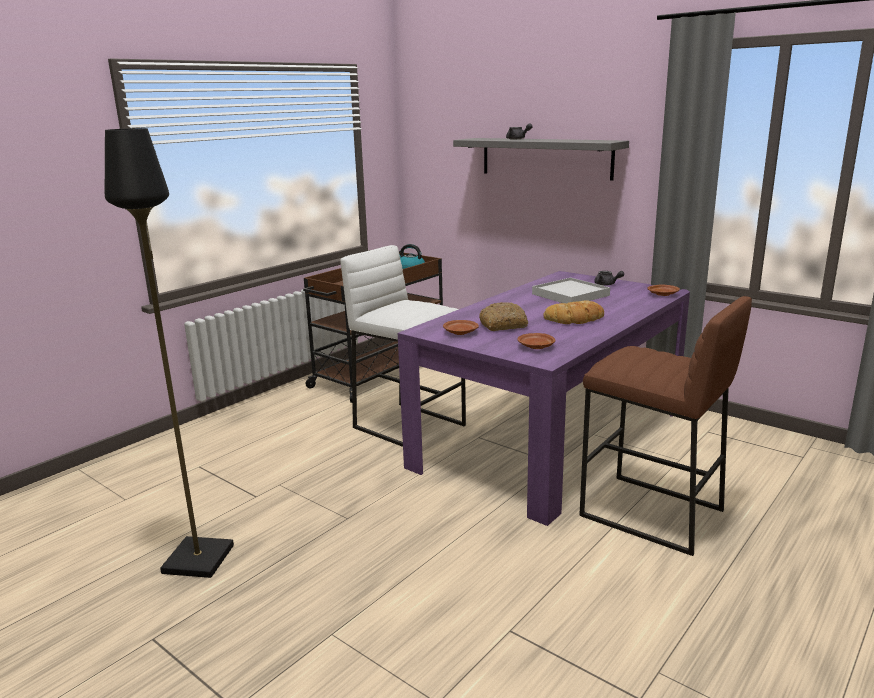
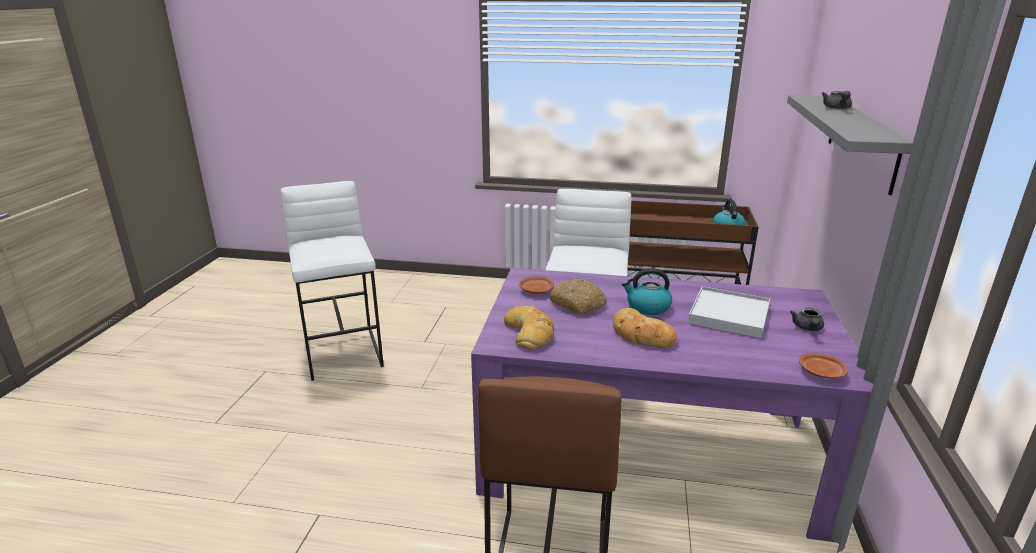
camera: 60 degrees right, 5 degrees up
(197, 558) = (344, 352): black floor lamp -> white stool
(534, 309) = (647, 307): none -> kettle
(536, 347) = (530, 332): brown plate -> bread

